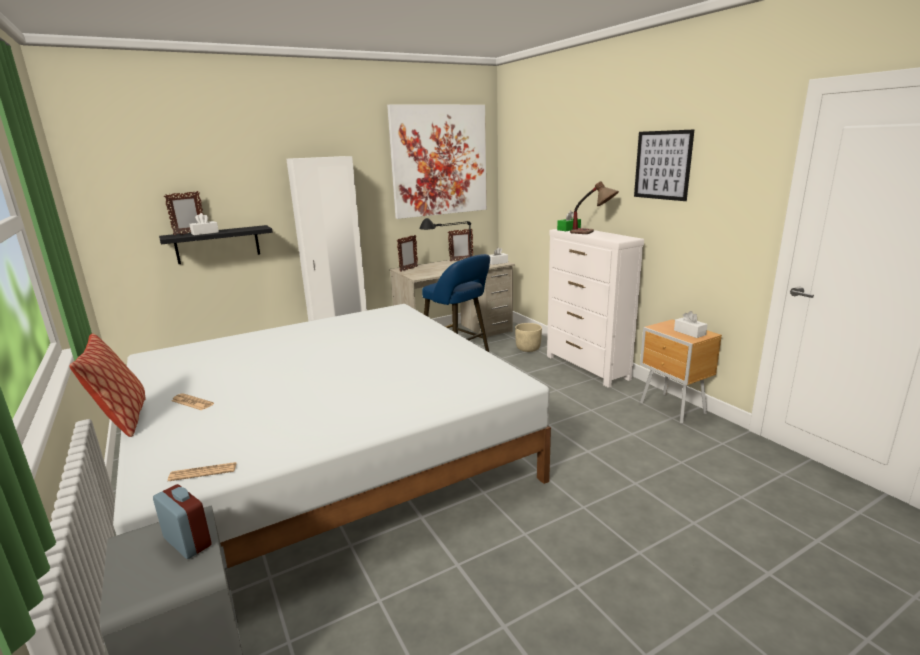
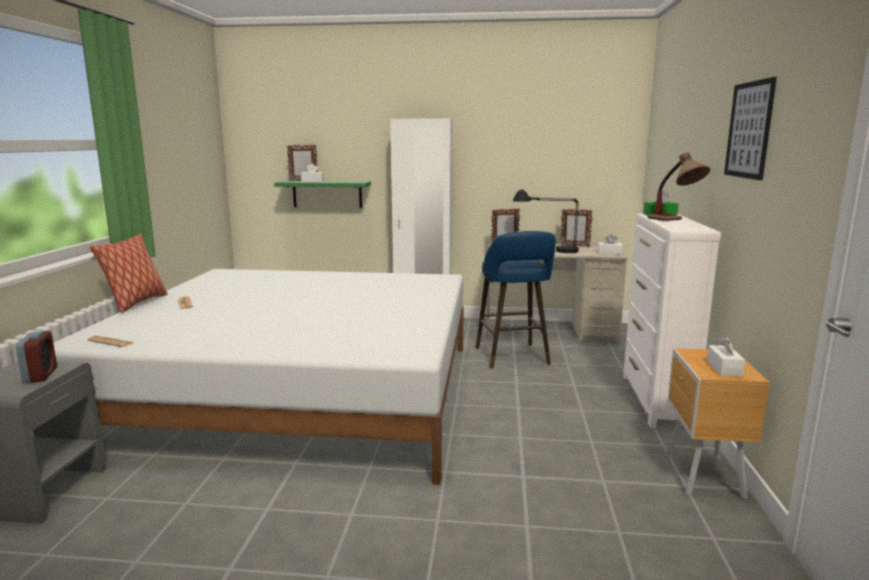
camera: 35 degrees right, 5 degrees down
(217, 244) = (327, 194): black shelf -> green shelf
(439, 161) = (565, 129): picture -> none
(528, 348) = (612, 363): beige planter -> none

